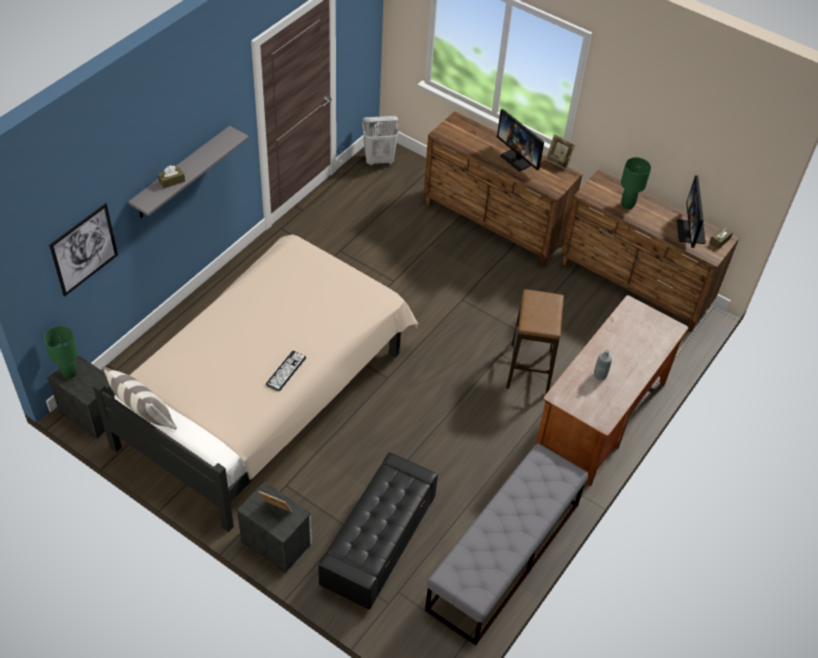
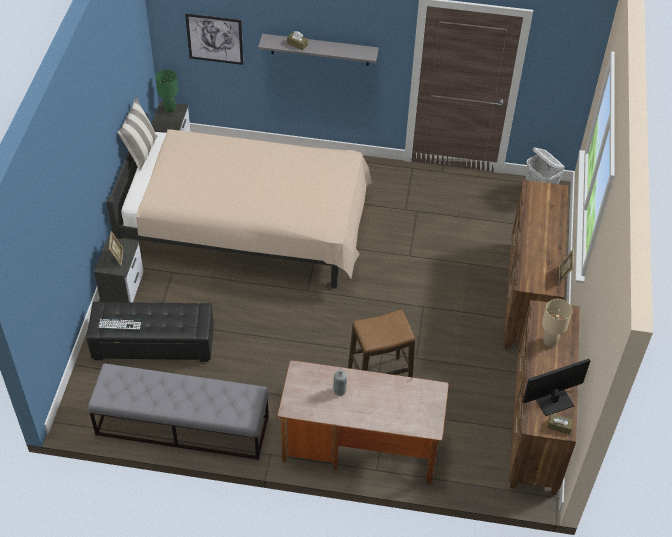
camera: 65 degrees right, 0 degrees up
(286, 371) = (223, 203): keyboard -> keyboard (120, 325)
(519, 159) = (544, 247): monitor -> none
(627, 205) = (550, 342): green table lamp -> beige table lamp

